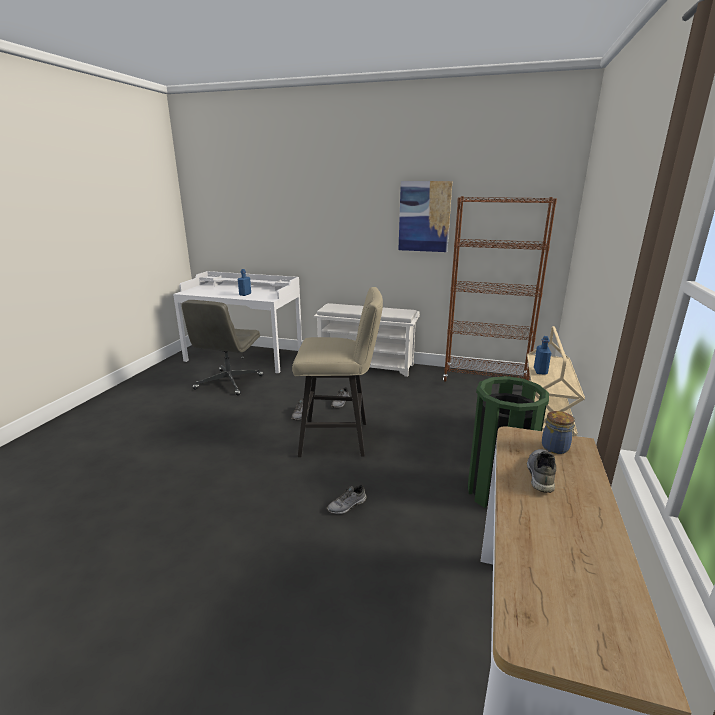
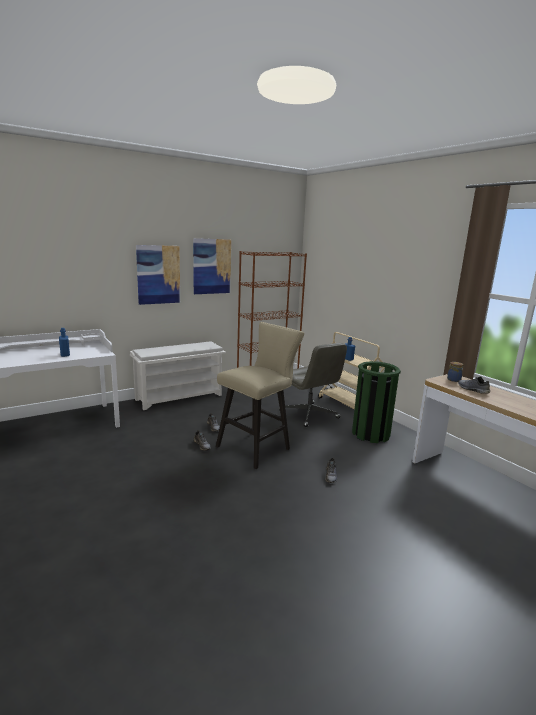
camera: 50 degrees left, 5 degrees down
(229, 383) = (88, 450): grey office chair -> grey office chair (309, 415)
(358, 224) = (158, 274): none -> picture

